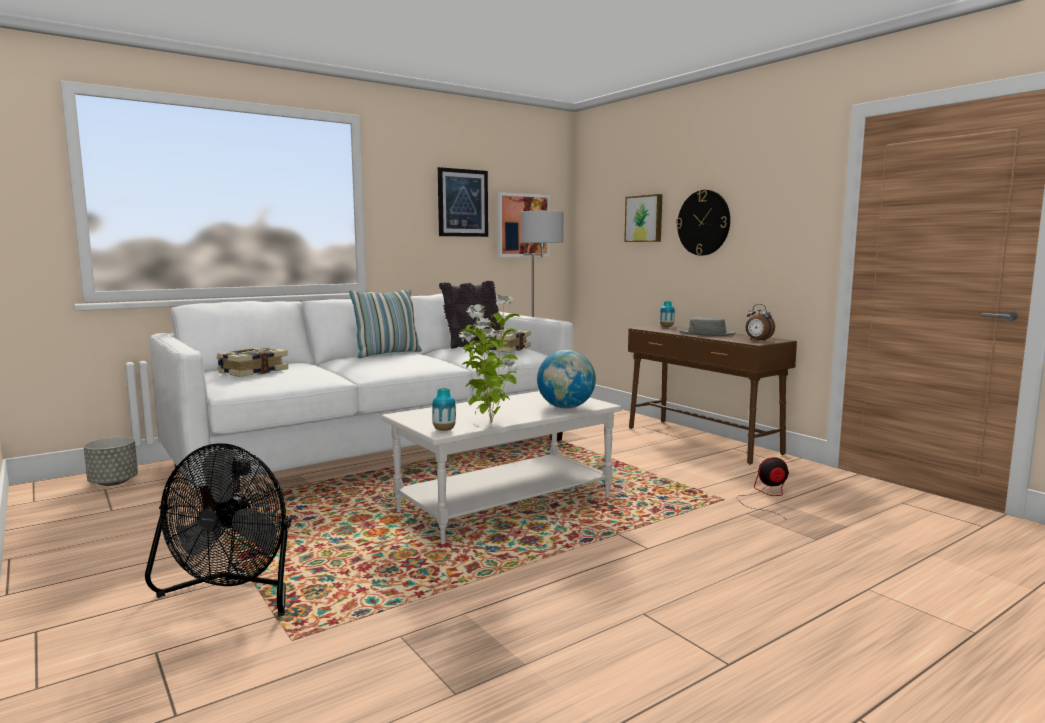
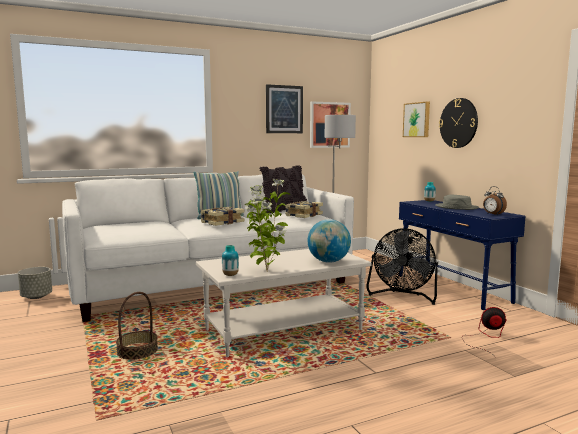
camera: 10 degrees right, 0 degrees up
(234, 591) = (76, 380): black fan -> black fan (401, 295)
(252, 372) = (121, 227): book -> book (222, 222)
(309, 546) = (137, 351): none -> basket
(701, 440) = (451, 289): brown console table -> blue console table

